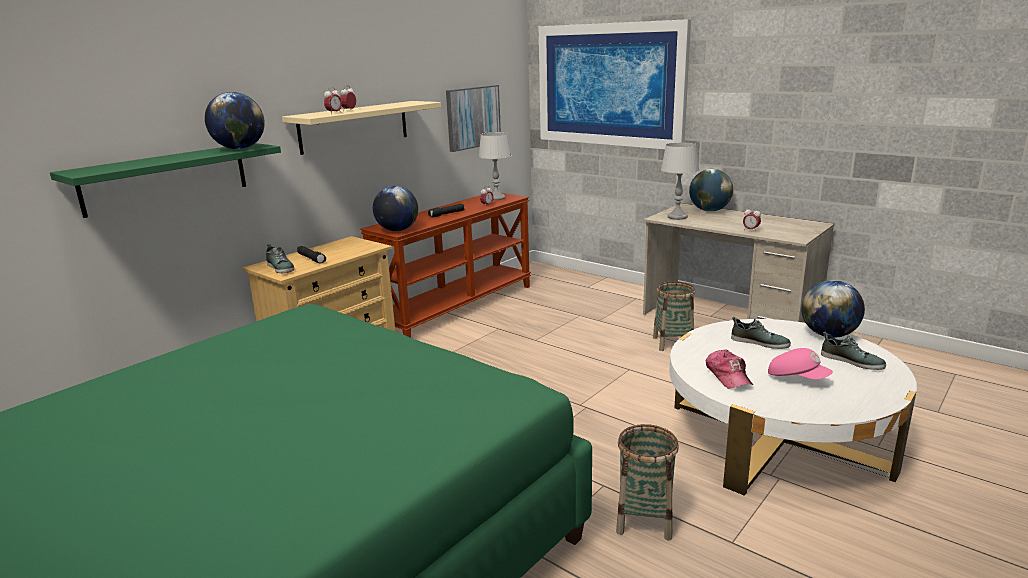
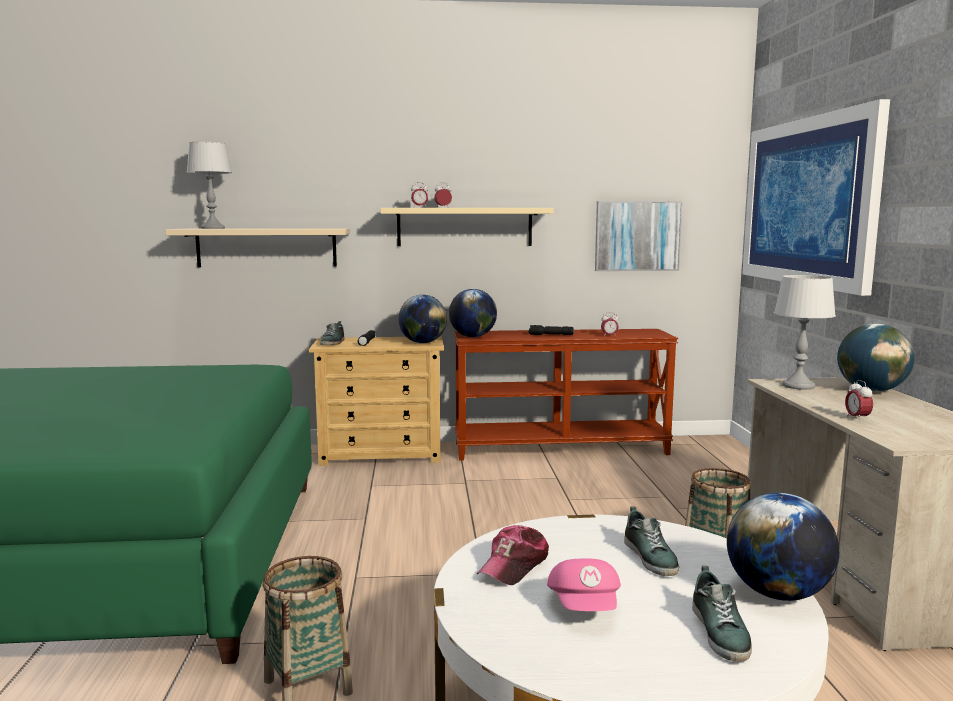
camera: 45 degrees right, 10 degrees down
(166, 178) = (266, 247): green shelf -> beige shelf
(239, 149) = (316, 228): globe -> globe (422, 343)
(496, 198) = (640, 333): grey table lamp -> grey table lamp (213, 228)

